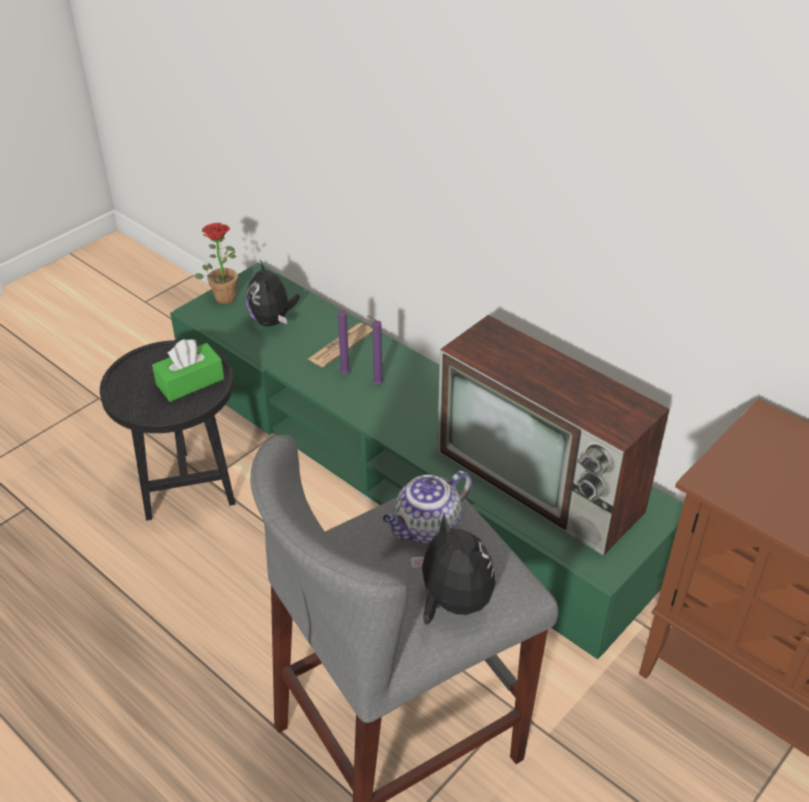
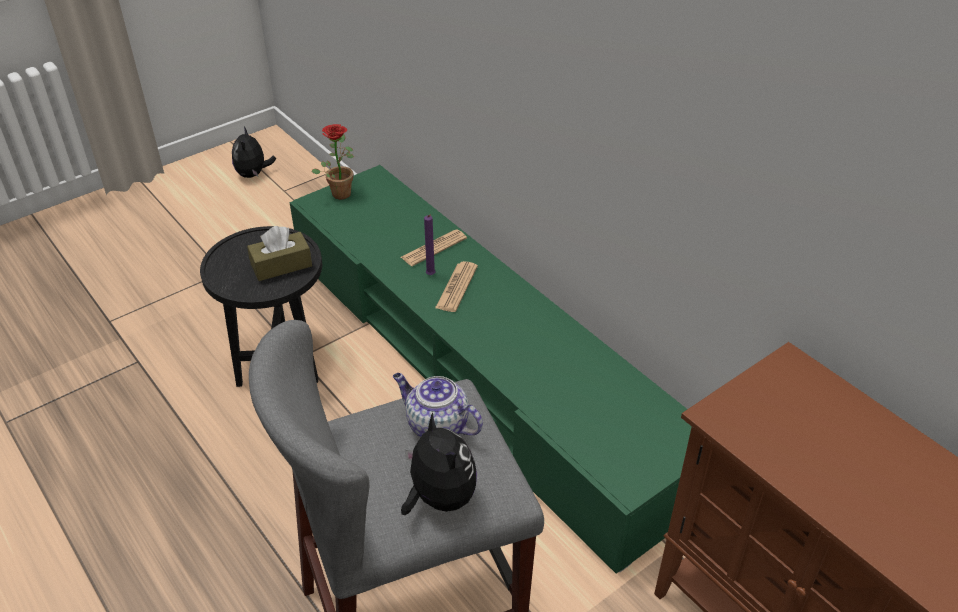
camera: 10 degrees right, 0 degrees up
(190, 382) = (281, 265): green tissue box -> brown tissue box
(272, 321) = (378, 219): plush toy -> plush toy (253, 174)
(376, 384) = (456, 287): purple candle -> newspaper
(427, 528) = (436, 425): teapot -> teapot turned 60 degrees clockwise
(542, 482) = (588, 398): television -> none

